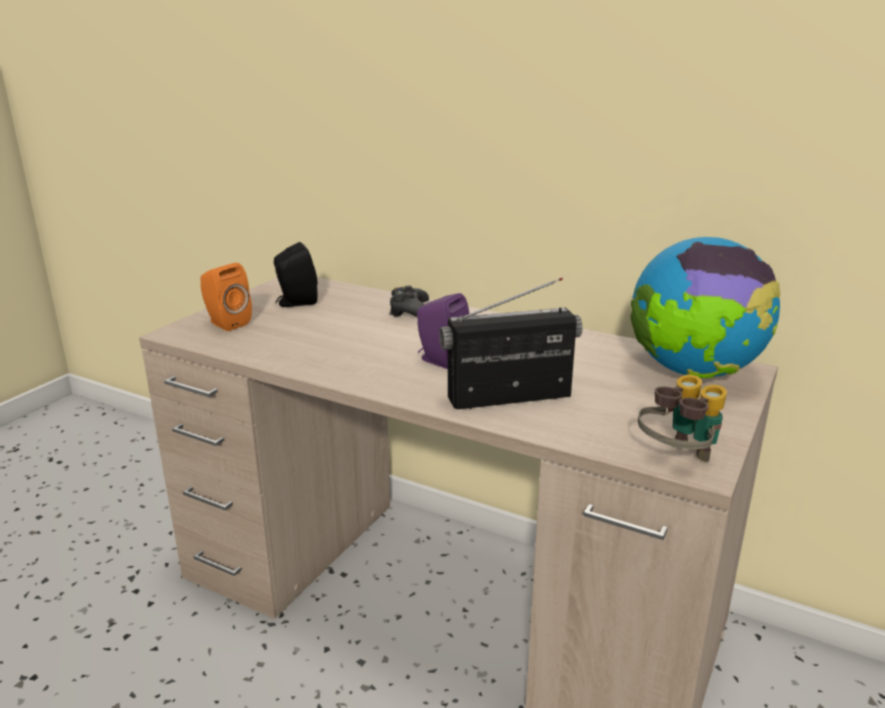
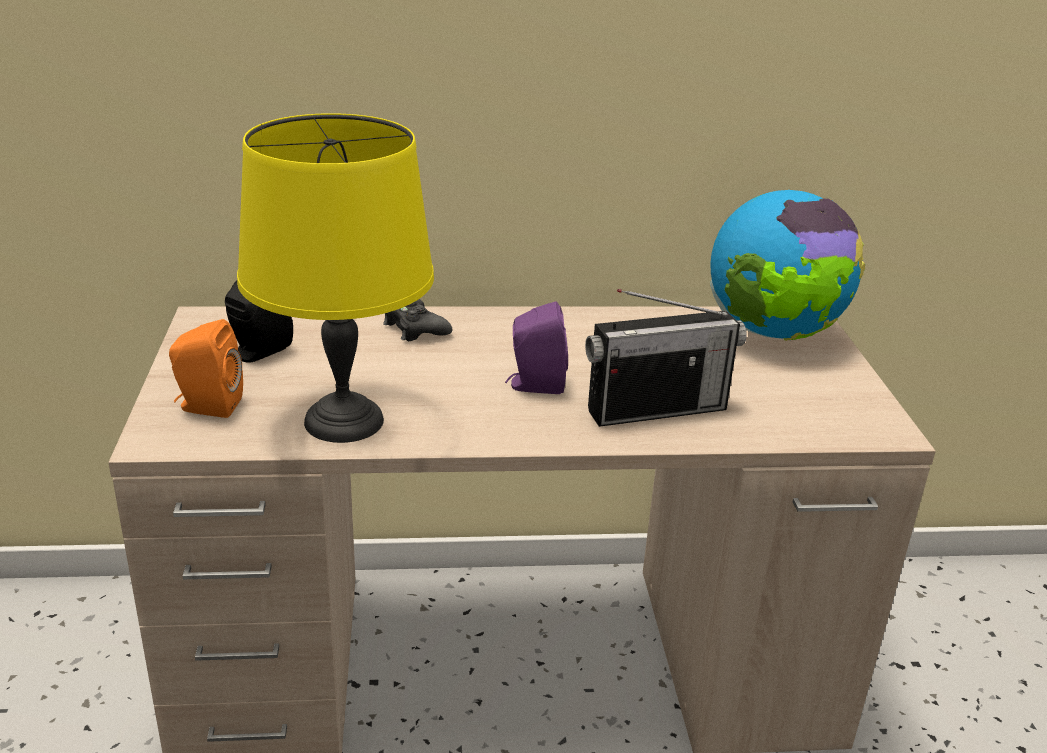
camera: 35 degrees left, 5 degrees up
(288, 348) = (343, 420): none -> yellow table lamp
(509, 397) = (656, 409): radio -> radio turned 150 degrees counterclockwise
(678, 460) = (864, 429): binoculars -> none

